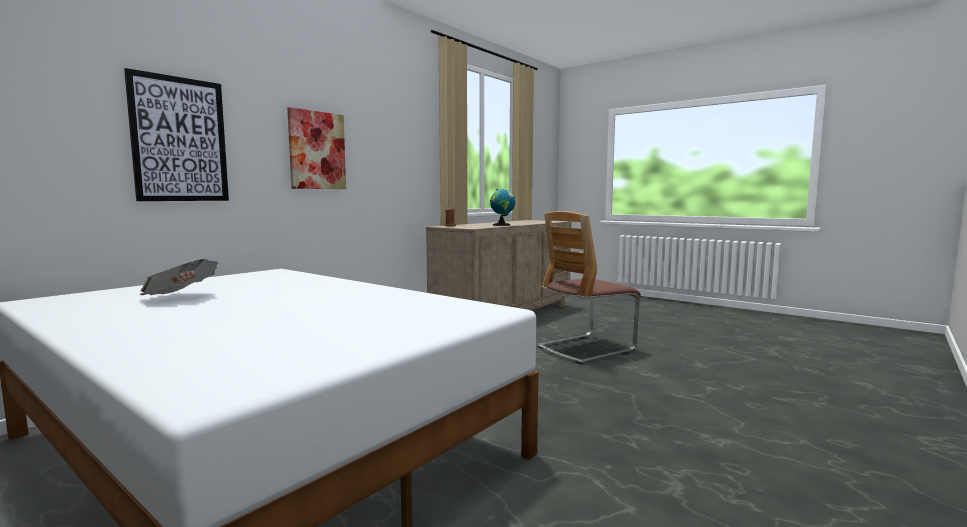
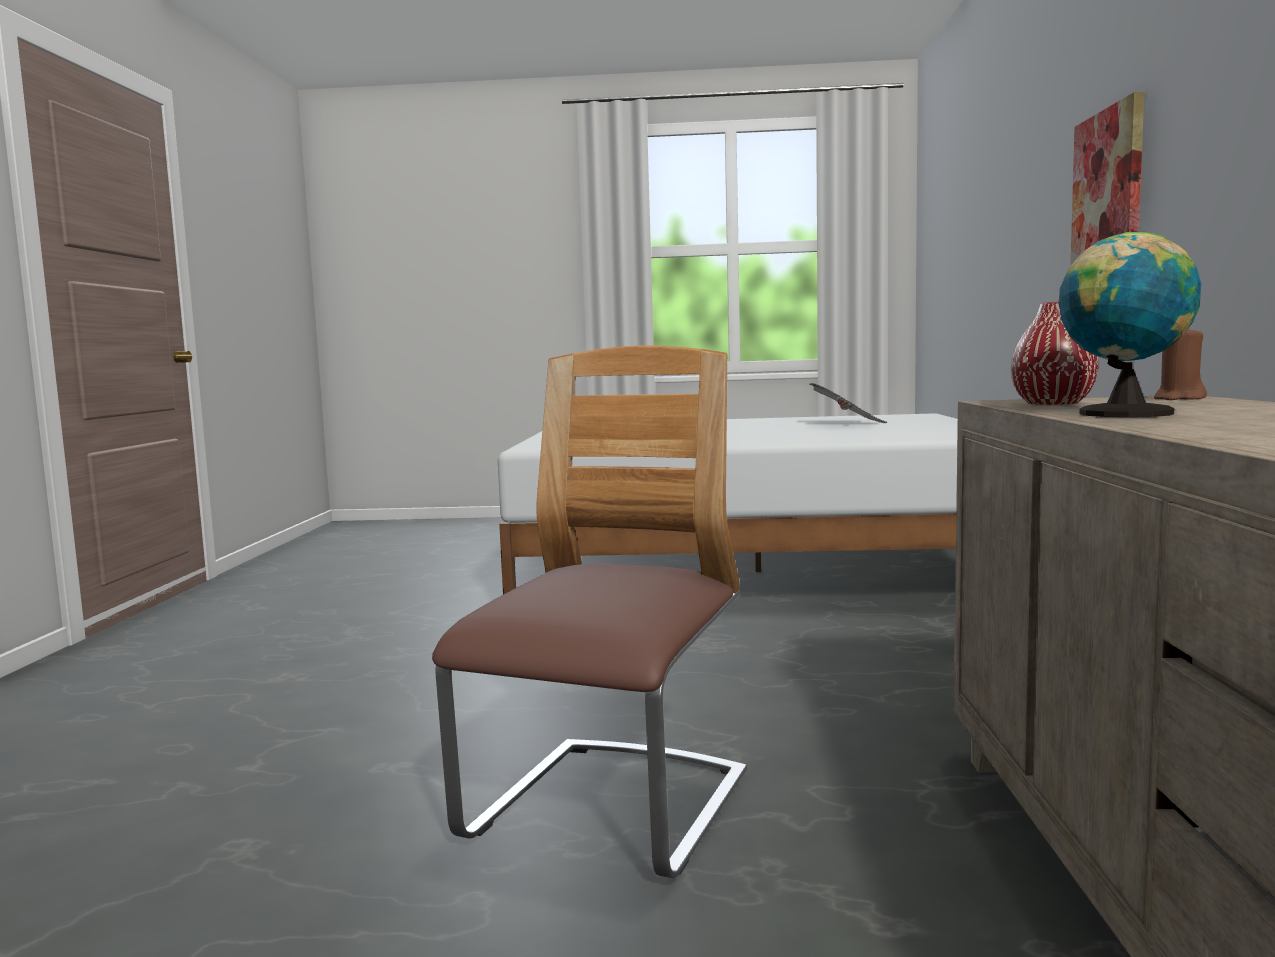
camera: 145 degrees right, 0 degrees up
(179, 139) = (1013, 233): picture -> none
(480, 227) = (1052, 404): none -> red vase

